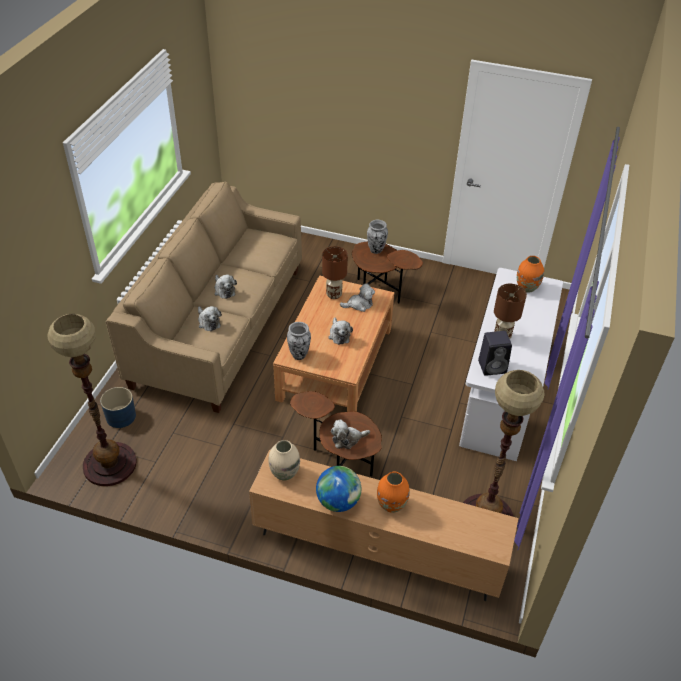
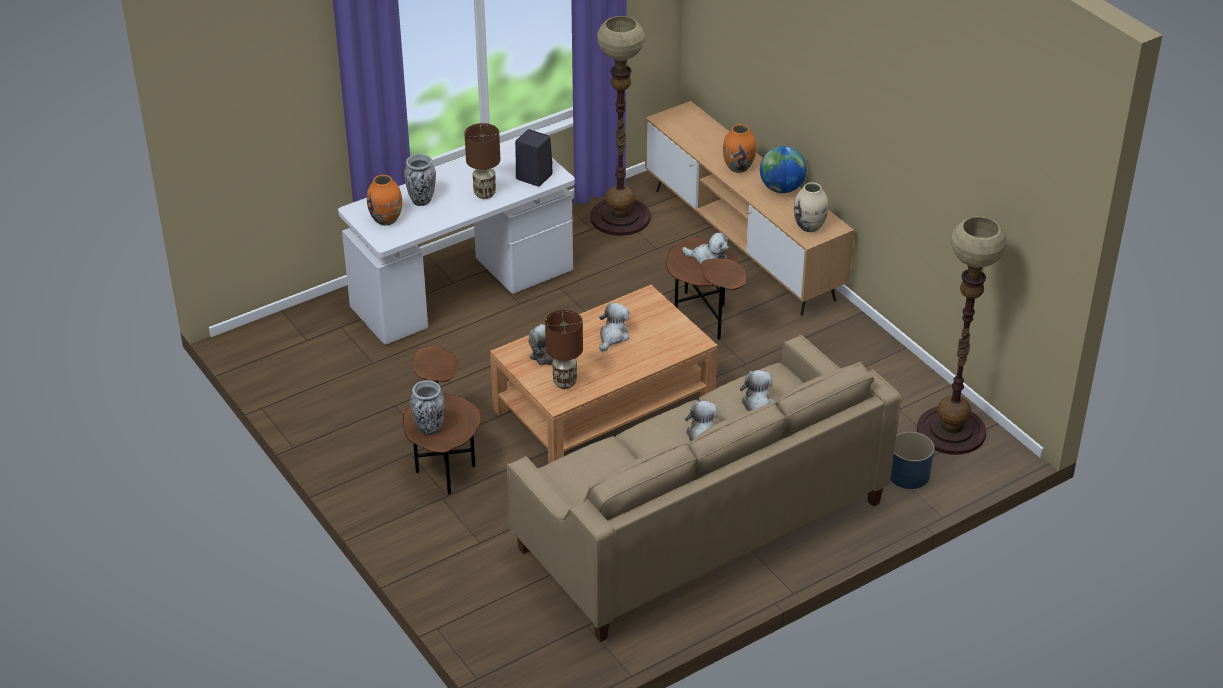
camera: 140 degrees left, 5 degrees down
(299, 355) = (680, 338): vase -> vase (421, 200)

